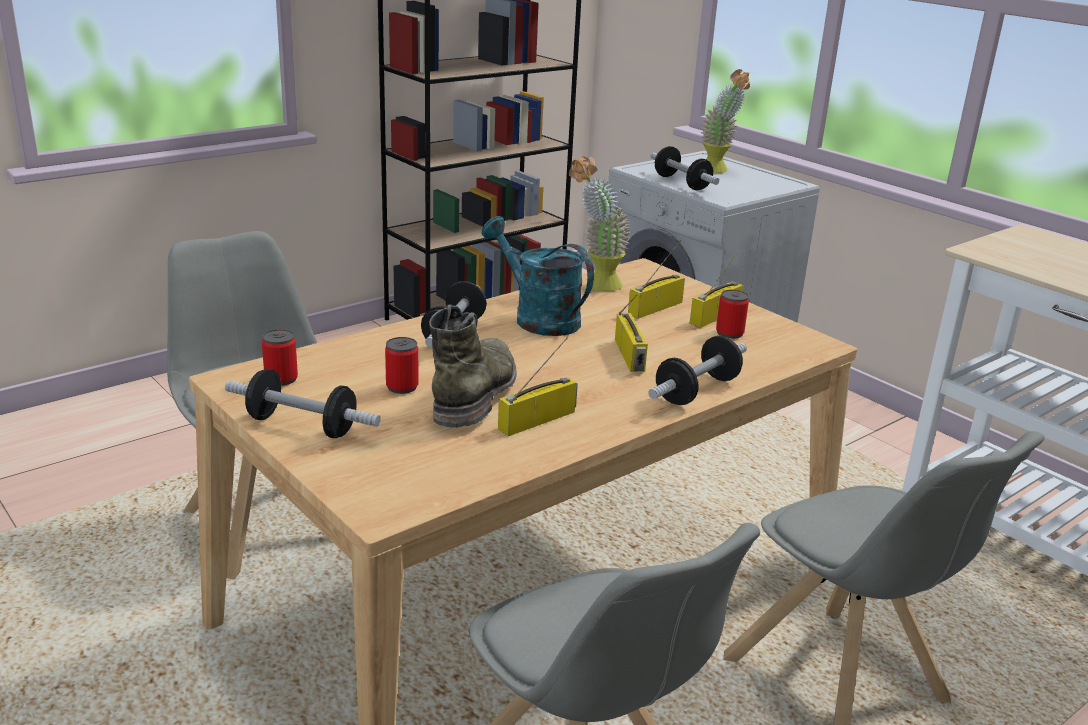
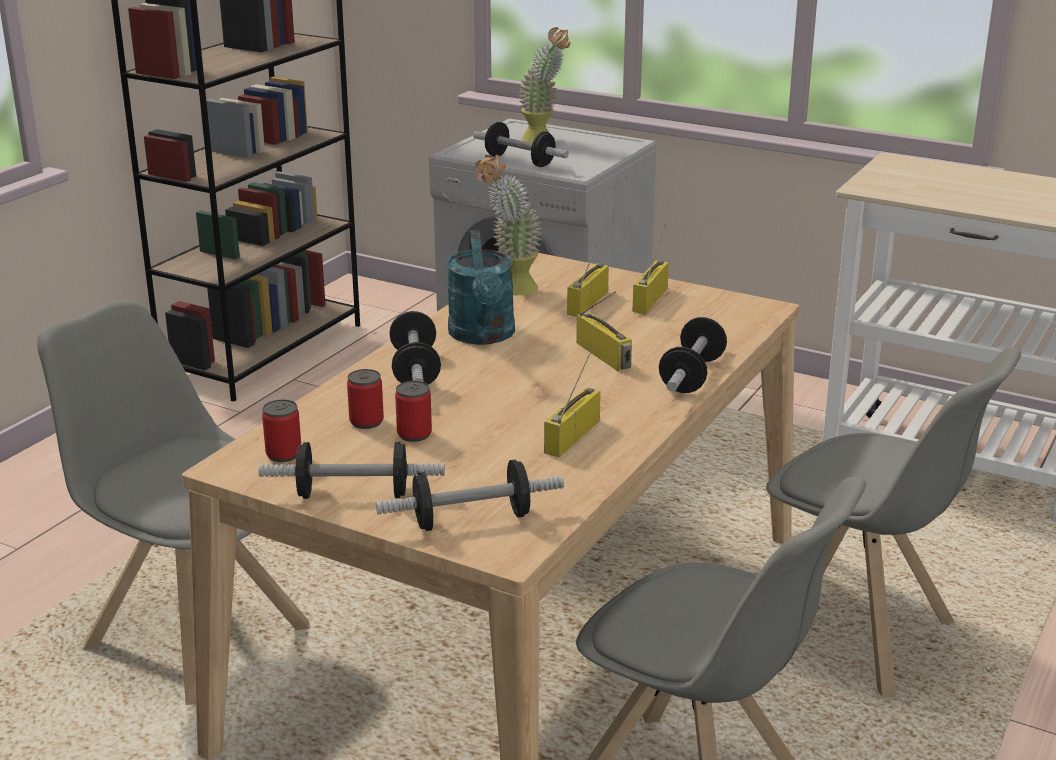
camera: 20 degrees left, 0 degrees up
(378, 473) = (471, 520): none -> dumbbell
(476, 393) = (491, 424): green boot -> none
(538, 318) = (483, 336): turquoise watering can -> turquoise watering can turned 120 degrees counterclockwise
(729, 333) = (676, 314): can -> can (366, 421)

